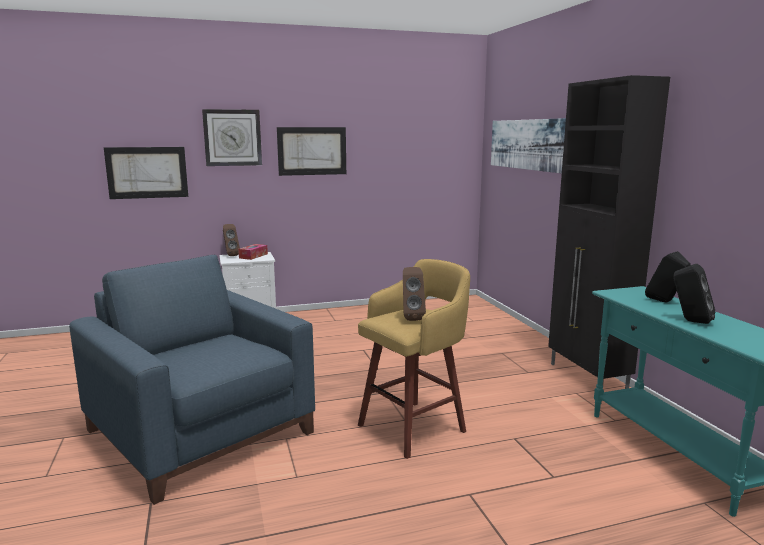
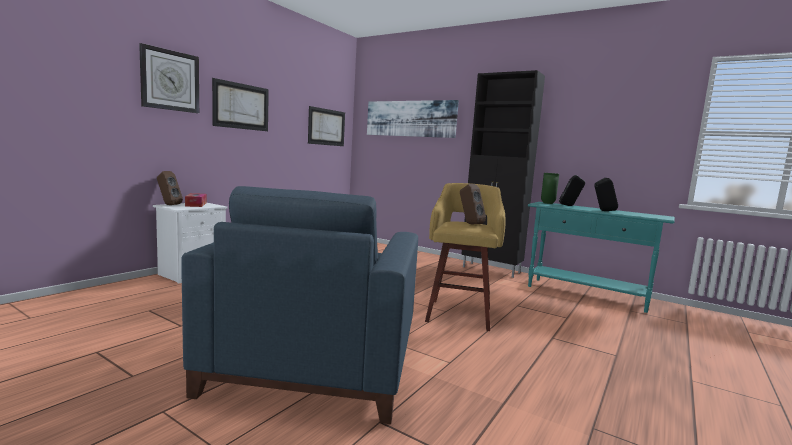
camera: 40 degrees left, 5 degrees down
(147, 172) = (69, 104): picture -> picture (326, 127)
(202, 432) = (317, 359): blue armchair -> blue armchair turned 90 degrees counterclockwise
(641, 292) = (548, 203): none -> green vase

